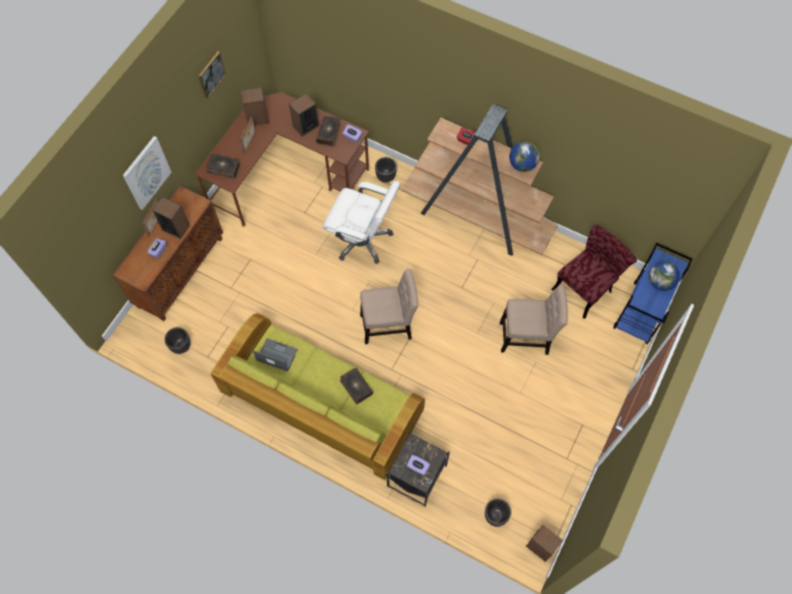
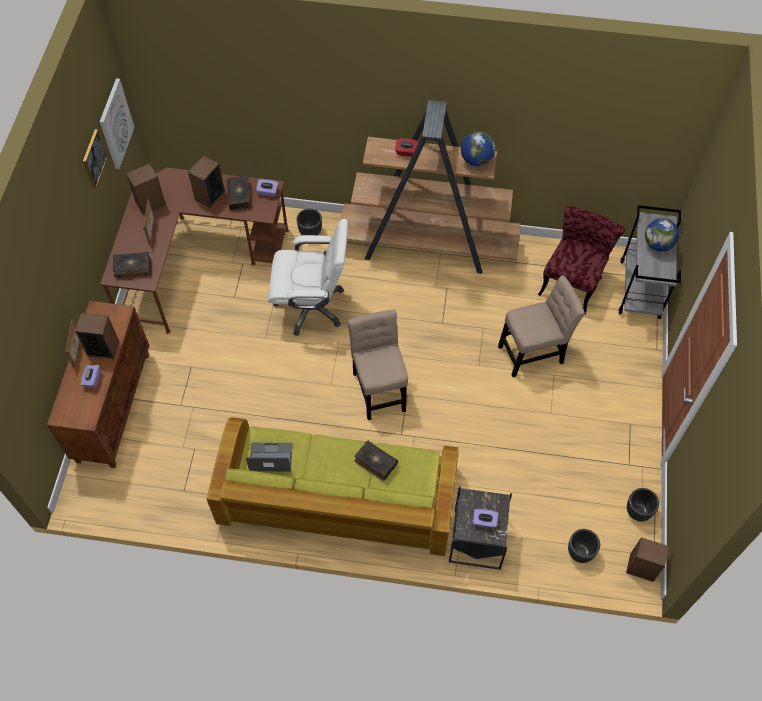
camera: 20 degrees left, 5 degrees down
(146, 172) = (56, 288): picture -> picture (115, 124)
(181, 346) = (146, 489): black planter -> black planter (637, 511)
(389, 325) = (379, 388): beige chair -> beige chair turned 75 degrees counterclockwise
(641, 313) = (640, 290): blue cart -> grey cart

